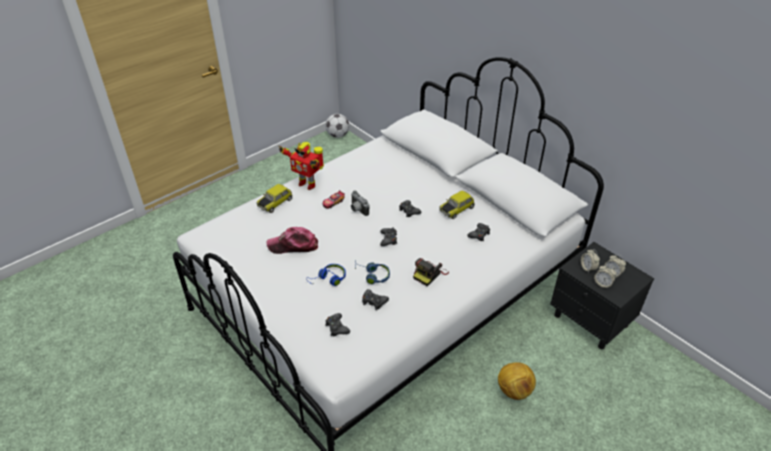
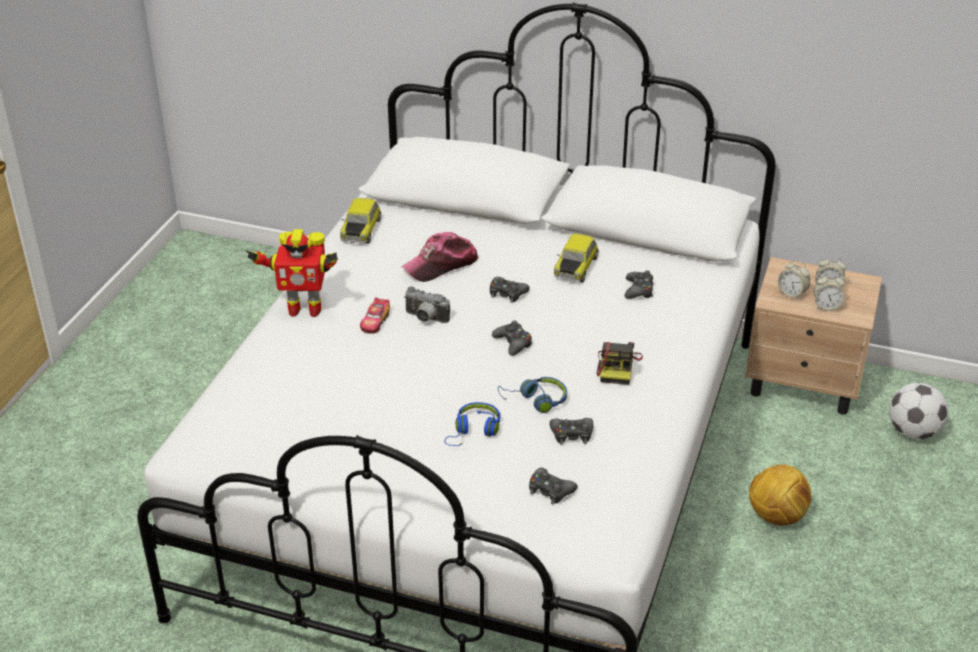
camera: 30 degrees left, 5 degrees down
(275, 203) = (275, 355): toy car -> toy car (360, 230)
(293, 245) = (370, 406): cap -> cap (441, 265)
(337, 135) = (194, 247): football -> football (913, 432)
(591, 321) = (805, 383): black nightstand -> beige nightstand

